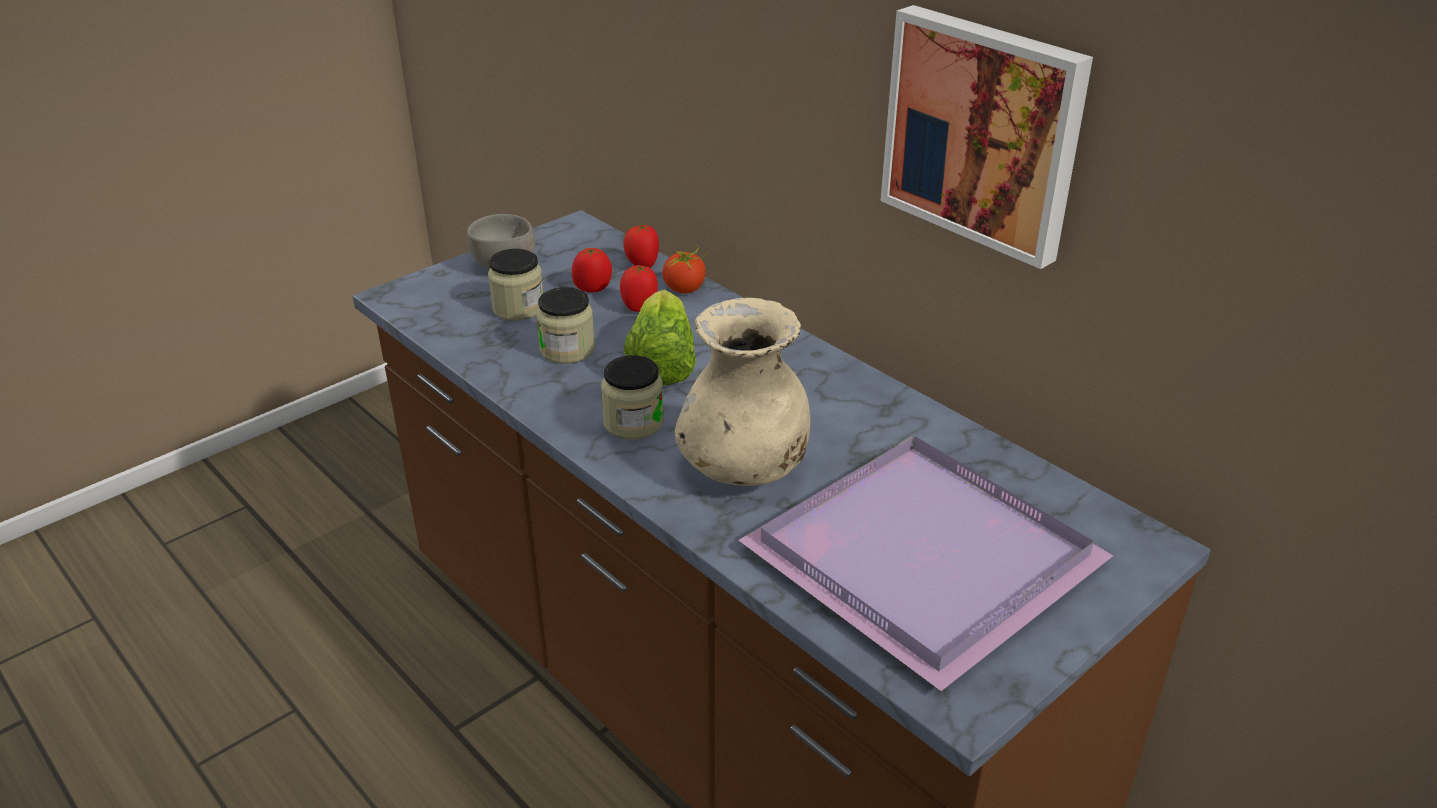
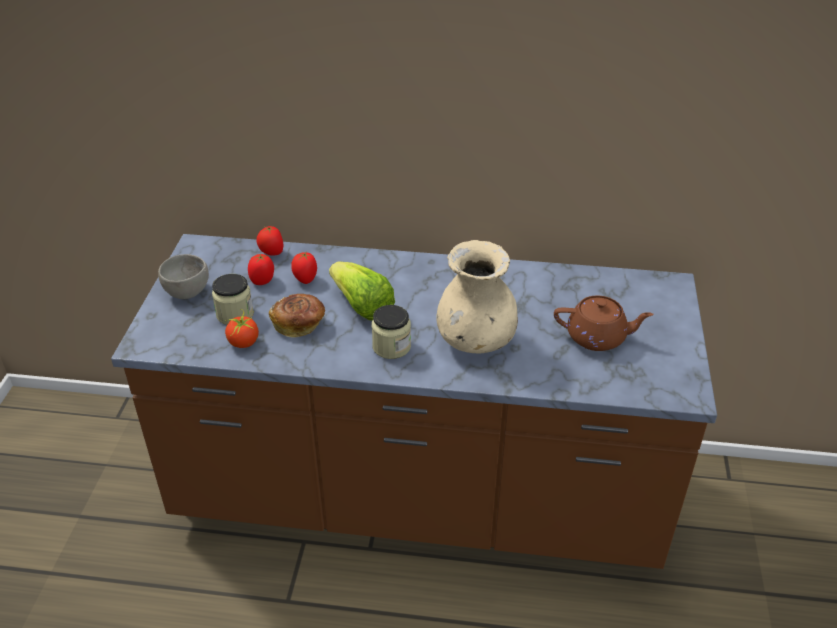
camera: 40 degrees left, 5 degrees up
(567, 349) = (299, 324): jar -> bread
(684, 289) = (315, 256): tomato -> tomato (243, 342)
(922, 552) = (597, 337): purple tray -> brown teapot
(984, 132) = (529, 105): picture -> none

